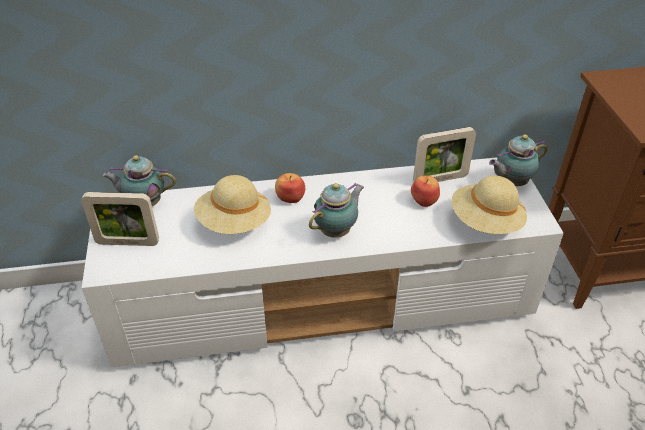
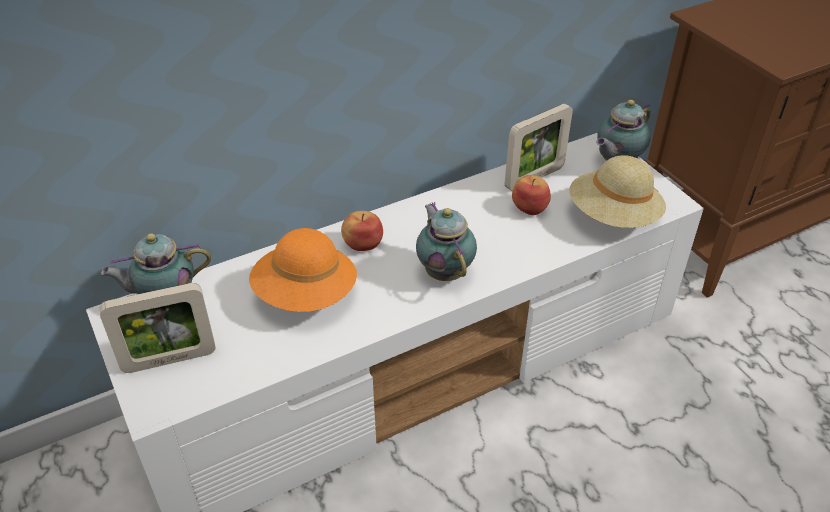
camera: 20 degrees left, 0 degrees up
(234, 223) = (306, 295): beige hat -> orange hat
(337, 231) = (444, 271): teapot -> teapot turned 45 degrees counterclockwise

